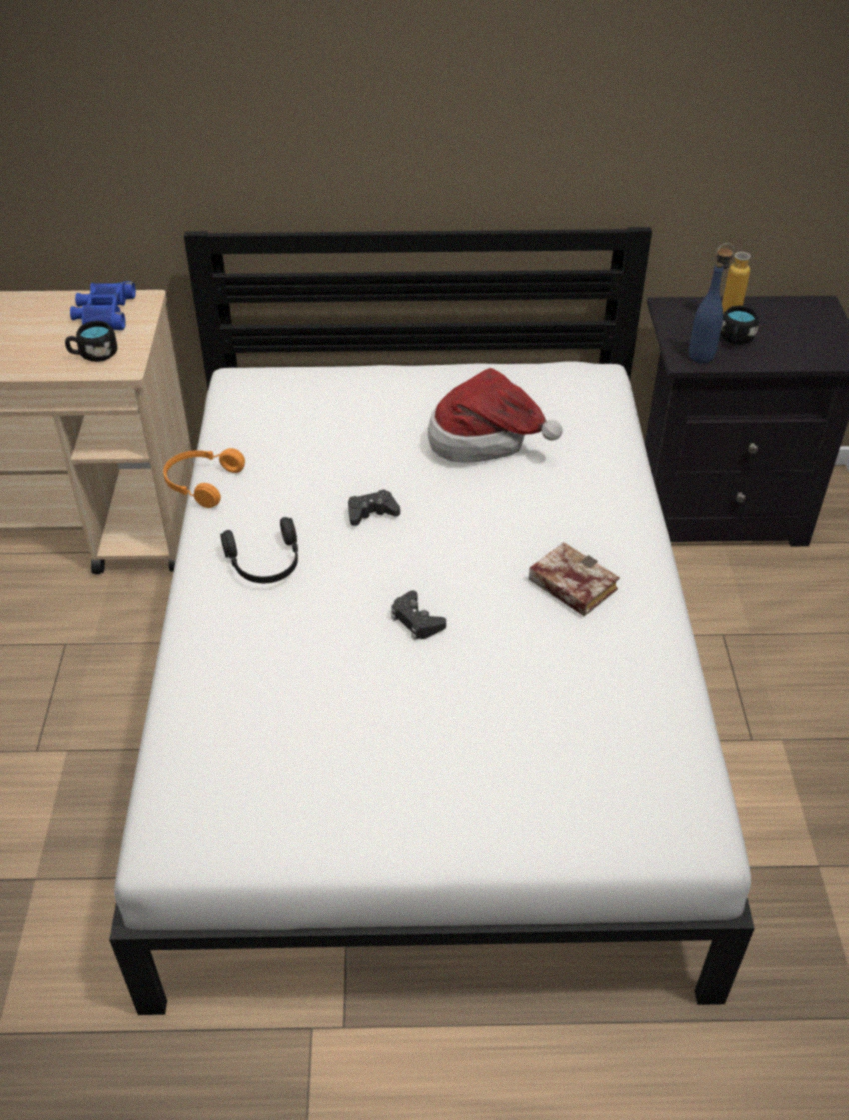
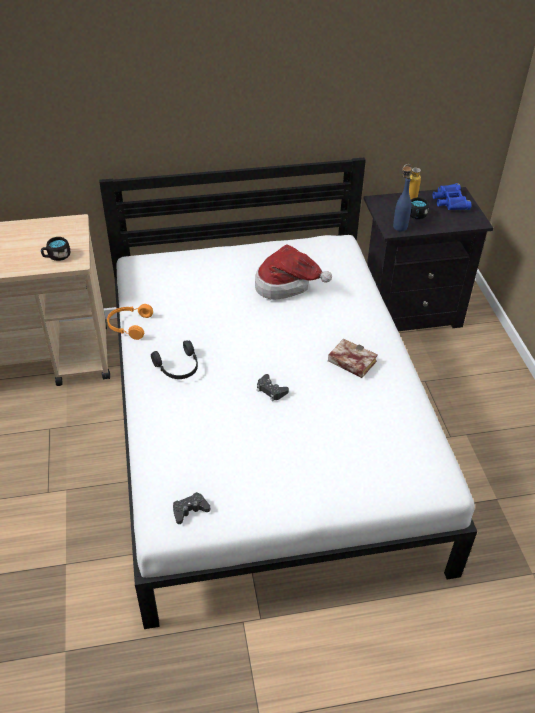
camera: 10 degrees left, 0 degrees up
(104, 312) = (55, 231): blue binoculars -> blue binoculars (449, 201)
(371, 513) = (232, 333): black game controller -> black game controller (190, 510)

